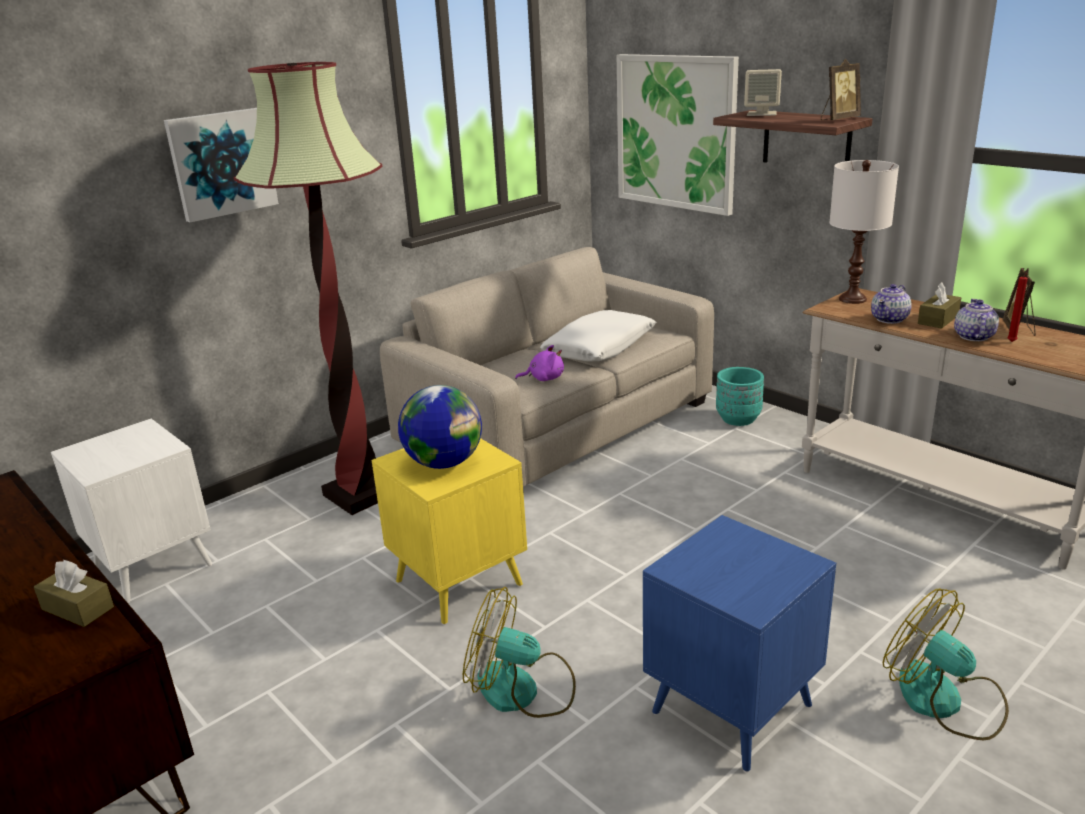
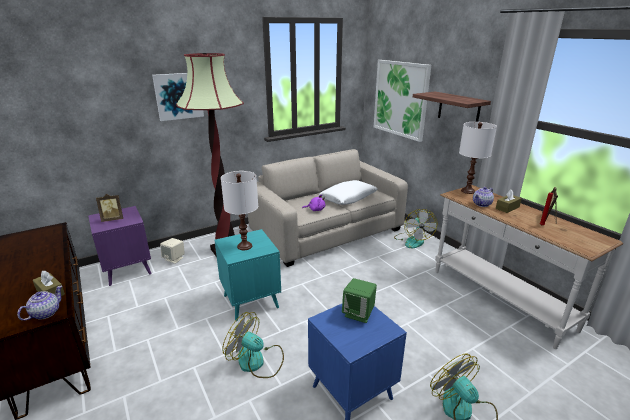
camera: 10 degrees right, 0 degrees up
(153, 565) = (128, 270): white side table -> purple side table
(444, 463) = (244, 246): globe -> white table lamp
(459, 583) = (251, 302): yellow side table -> turquoise side table
(735, 546) = (358, 313): none -> green speaker
(738, 419) = (413, 240): turquoise planter -> fan
(762, 113) = (437, 94): beige speaker -> beige speaker (174, 259)
(838, 119) = (472, 100): picture frame -> picture frame (113, 219)
(973, 337) = (522, 220): teapot -> teapot (45, 313)

